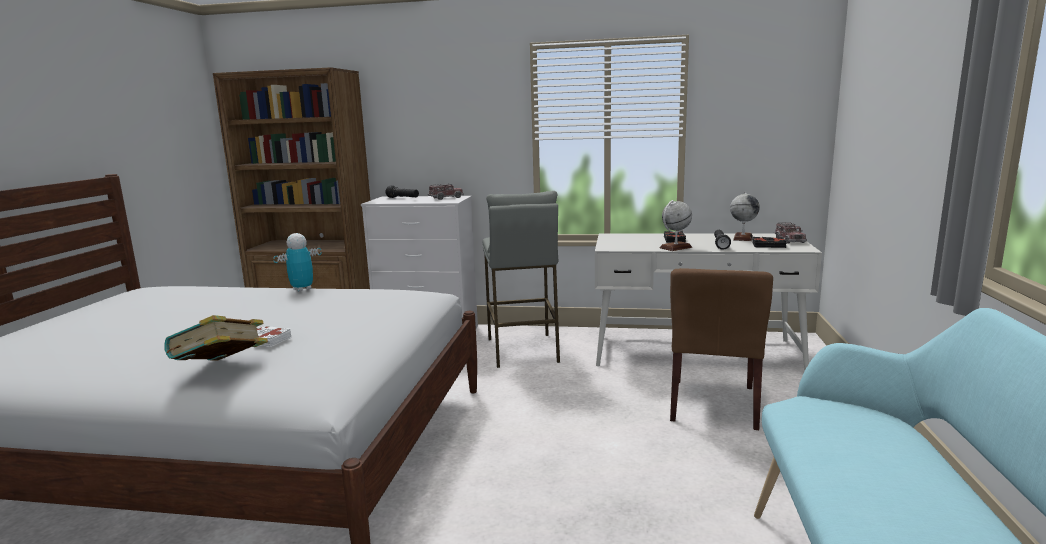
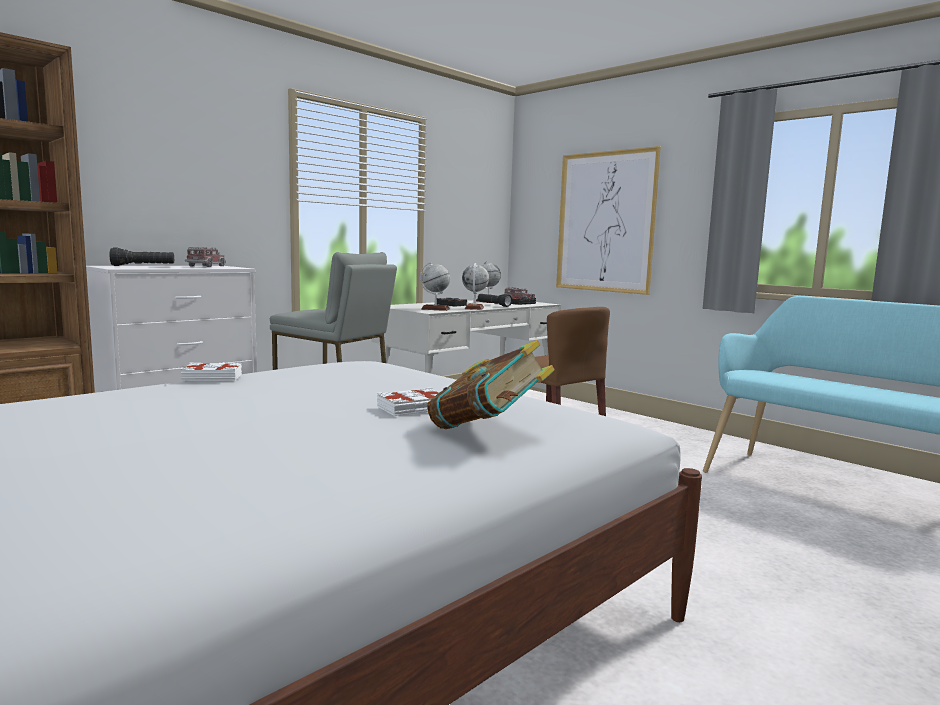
camera: 55 degrees left, 5 degrees down
(302, 289) = (212, 377): toy robot -> white book
(629, 245) = (435, 309): none -> globe
(890, 146) = (605, 222): none -> picture

